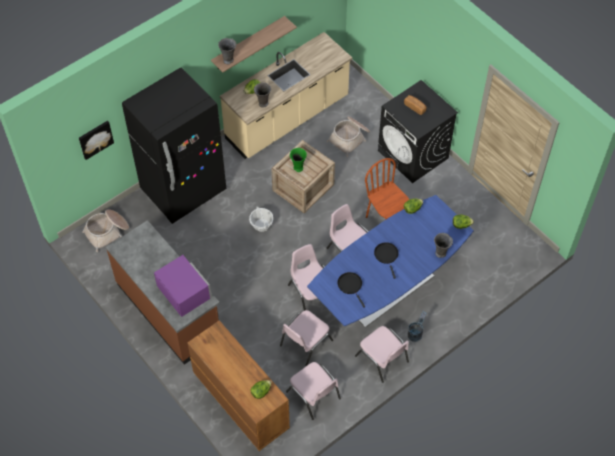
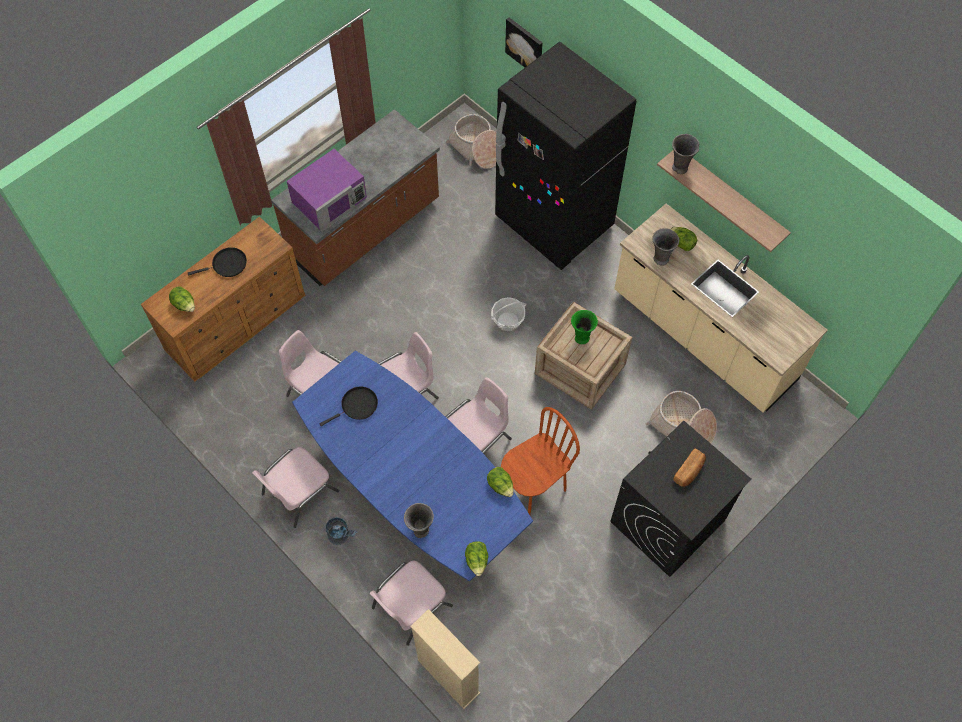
camera: 85 degrees right, 5 degrees up
(314, 395) = (242, 408): pink chair -> pink chair (410, 606)
(386, 255) = (412, 452): black frying pan -> black frying pan (227, 265)
(509, 277) = (448, 676): none -> beige bookcase

